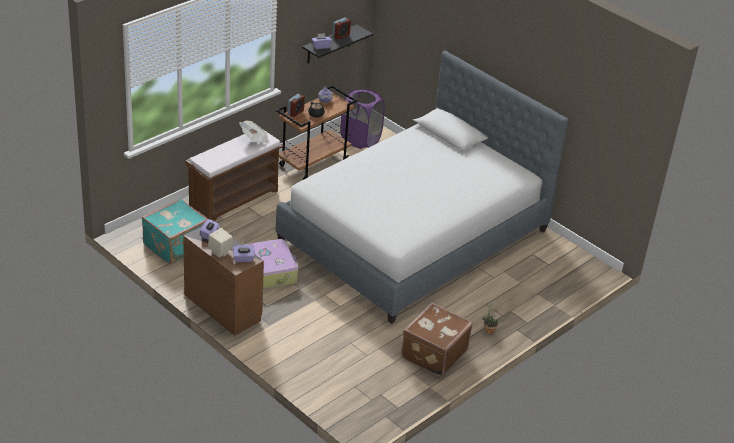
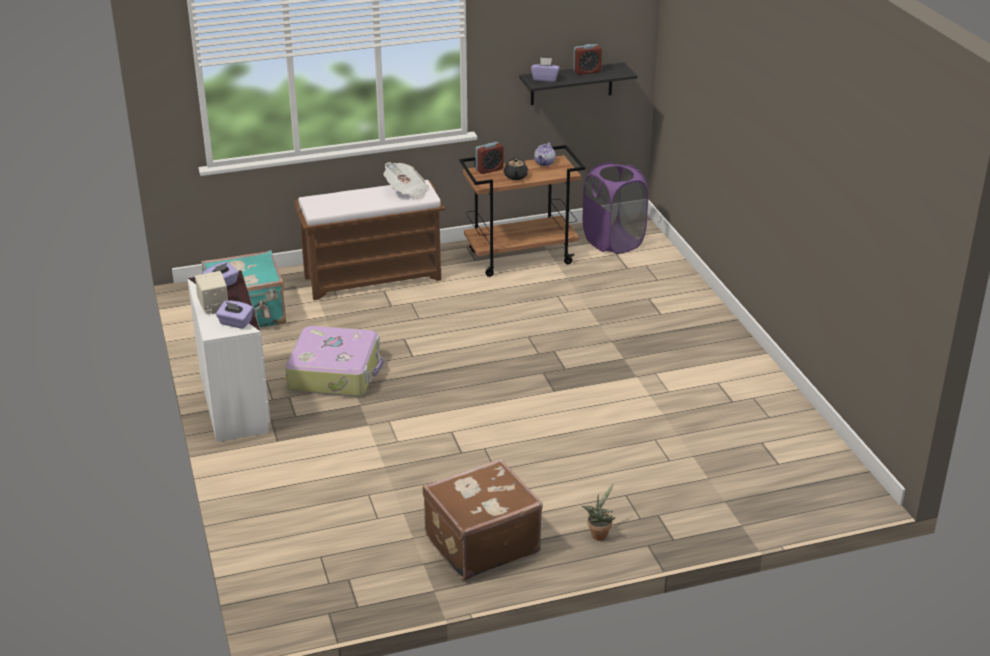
camera: 30 degrees right, 5 degrees down
(223, 307) = (235, 402): brown dresser -> white dresser
(414, 235) = (589, 375): bed -> none

